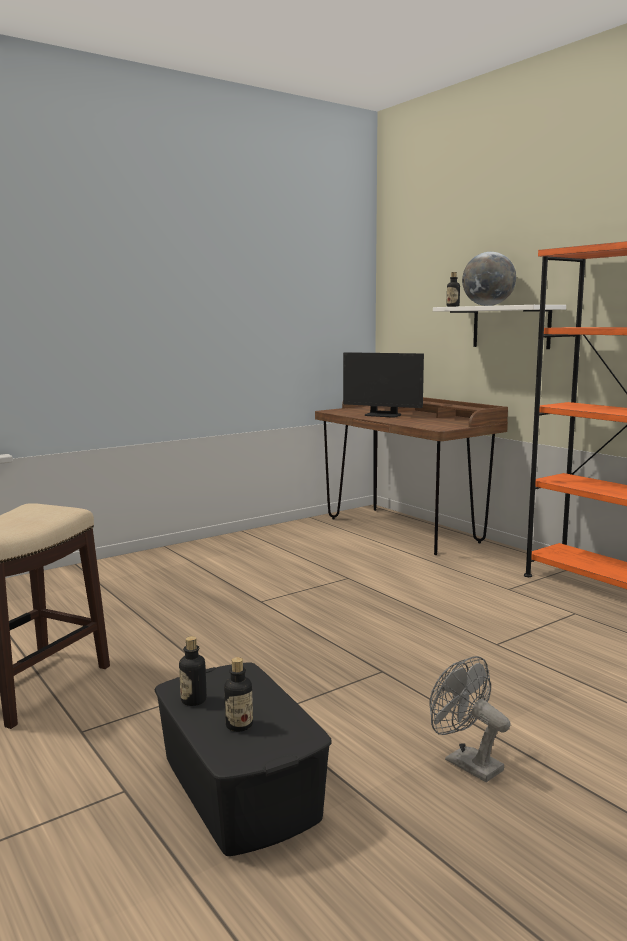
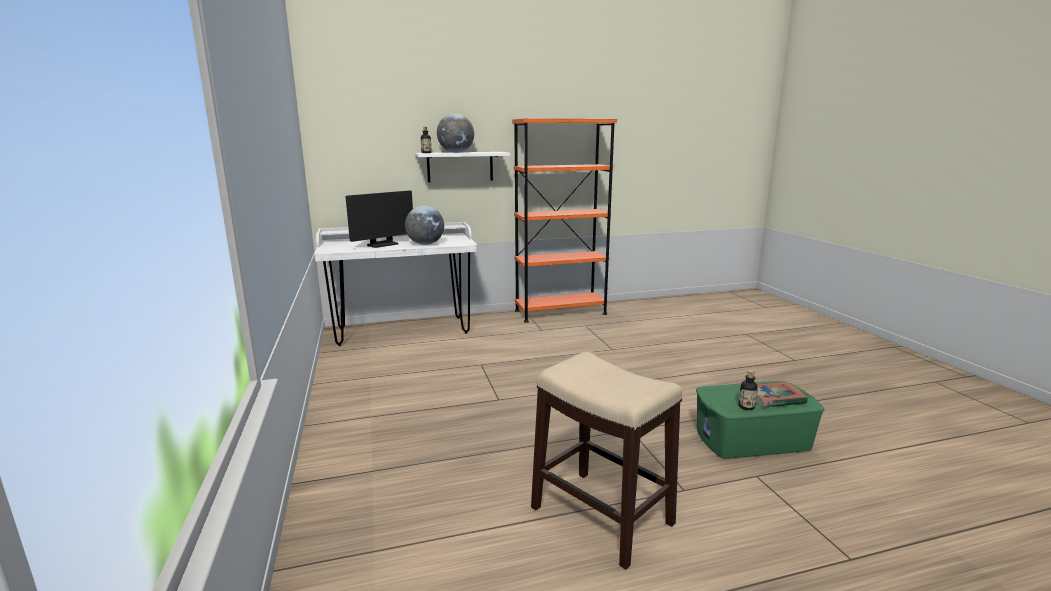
camera: 70 degrees left, 5 degrees up
(238, 788) = (752, 440): black storage box -> green storage box
(239, 725) = (774, 398): bottle -> book
(403, 530) = (403, 331): brown desk -> white desk
(408, 421) = (425, 244): none -> globe
(466, 762) = (729, 382): grey fan -> none

